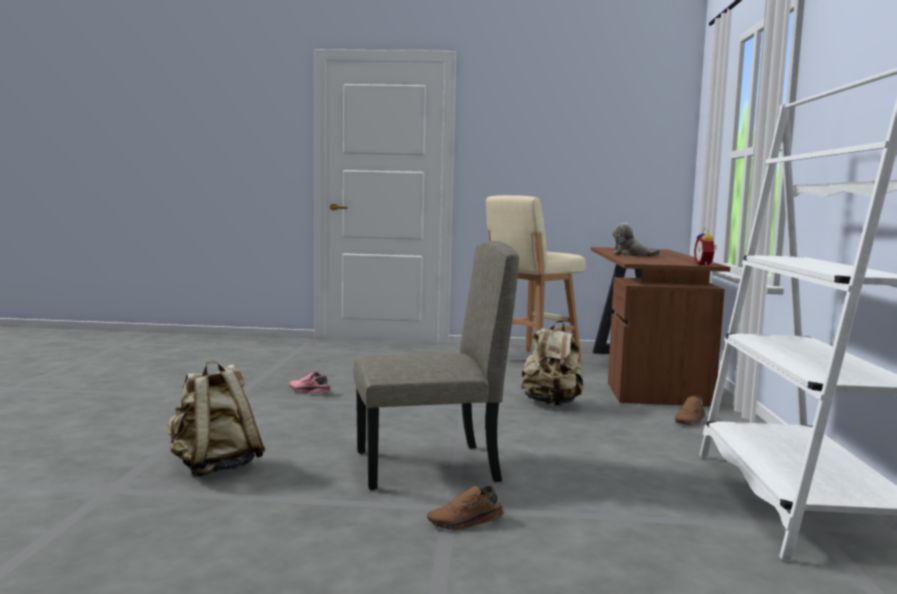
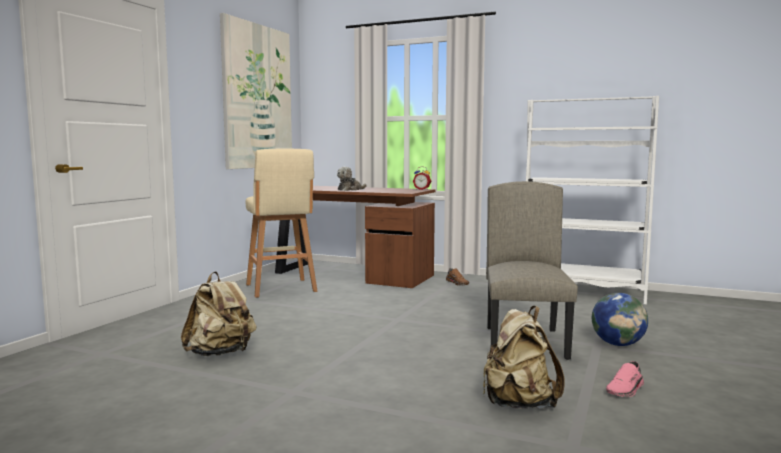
camera: 70 degrees left, 0 degrees up
(308, 392) = (303, 360): pink shoe -> pink shoe (626, 390)
(466, 522) = (618, 344): brown shoe -> globe
(551, 404) = (404, 300): beige backpack -> beige backpack (221, 353)
(597, 136) = (257, 97): none -> picture

